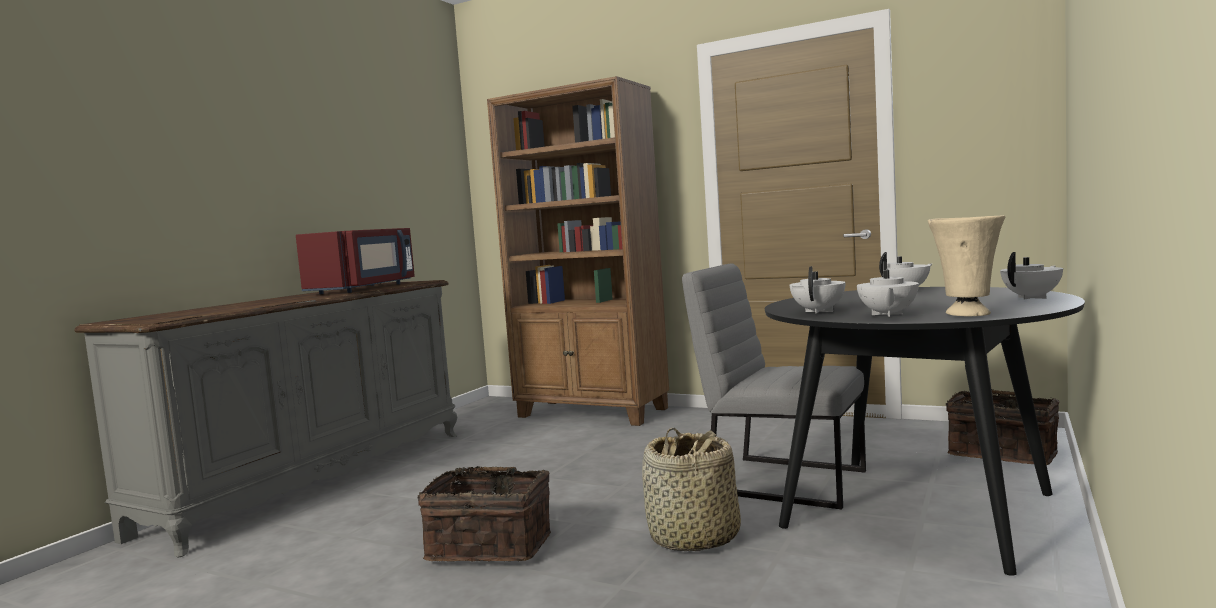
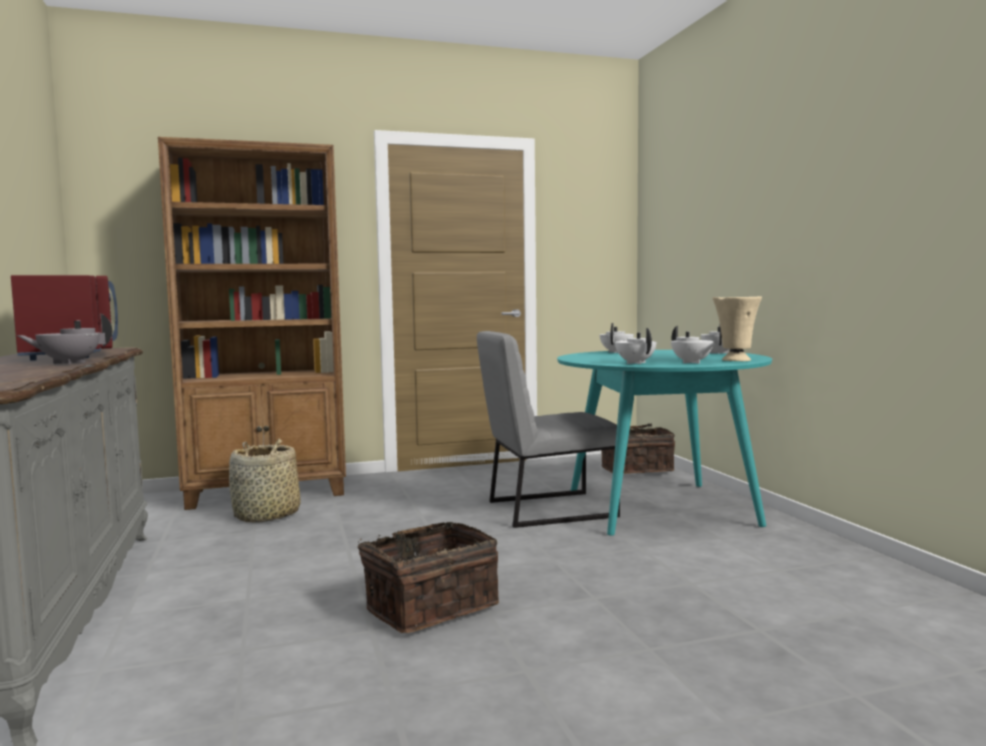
camera: 45 degrees left, 0 degrees up
(312, 298) = (69, 363): none -> grey teapot
(693, 538) = (571, 556): basket -> basket (267, 515)
(918, 511) = (659, 508): black dining table -> turquoise dining table

